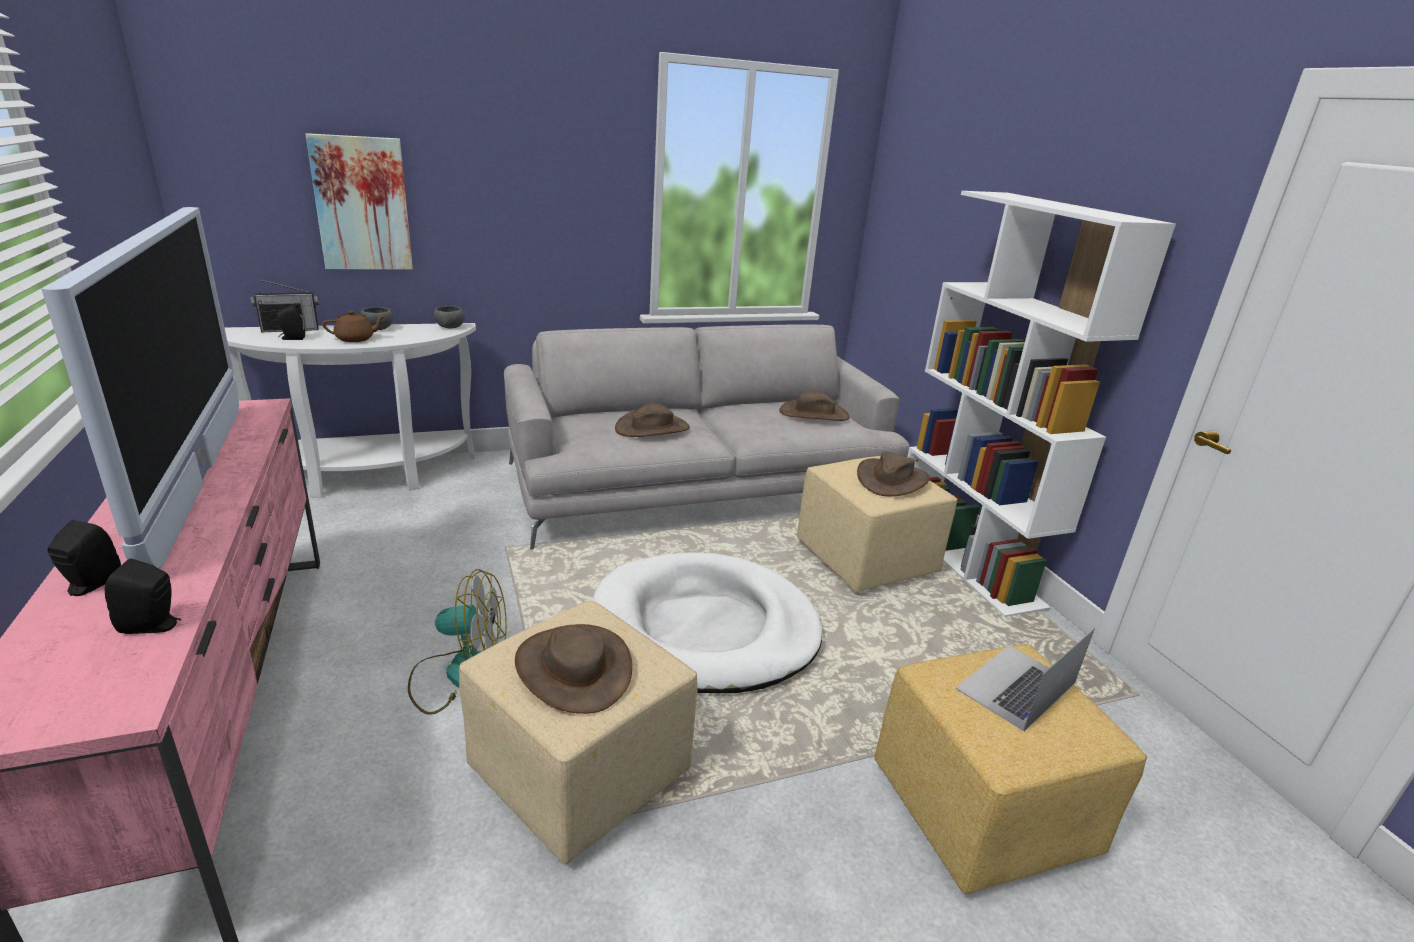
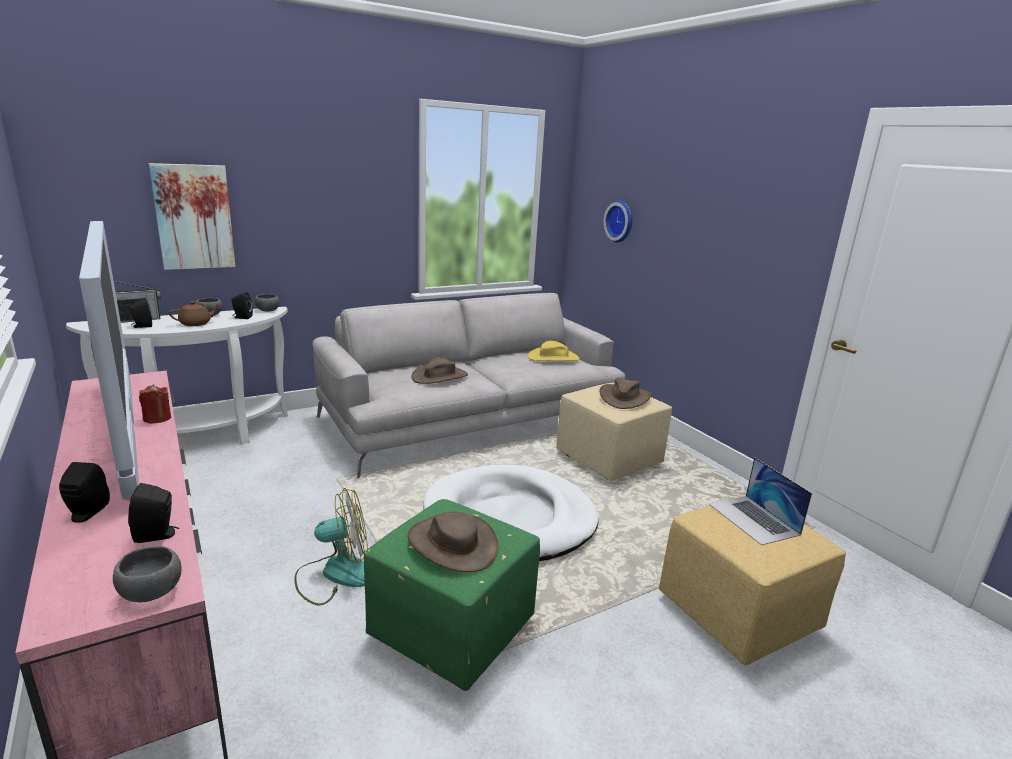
camera: 10 degrees left, 5 degrees down
(98, 709) = (150, 593): none -> grey bowl
(243, 462) = (157, 418): none -> red candle
(414, 334) = (242, 317): none -> black speaker
(576, 774) = (449, 631): beige ottoman -> green ottoman
(814, 414) = (553, 358): brown hat -> yellow hat
(928, 231) = (621, 221): none -> wall clock
(966, 560) = (677, 453): white bookcase -> none
(1016, 686) = (753, 519): laptop -> laptop turned 60 degrees counterclockwise

